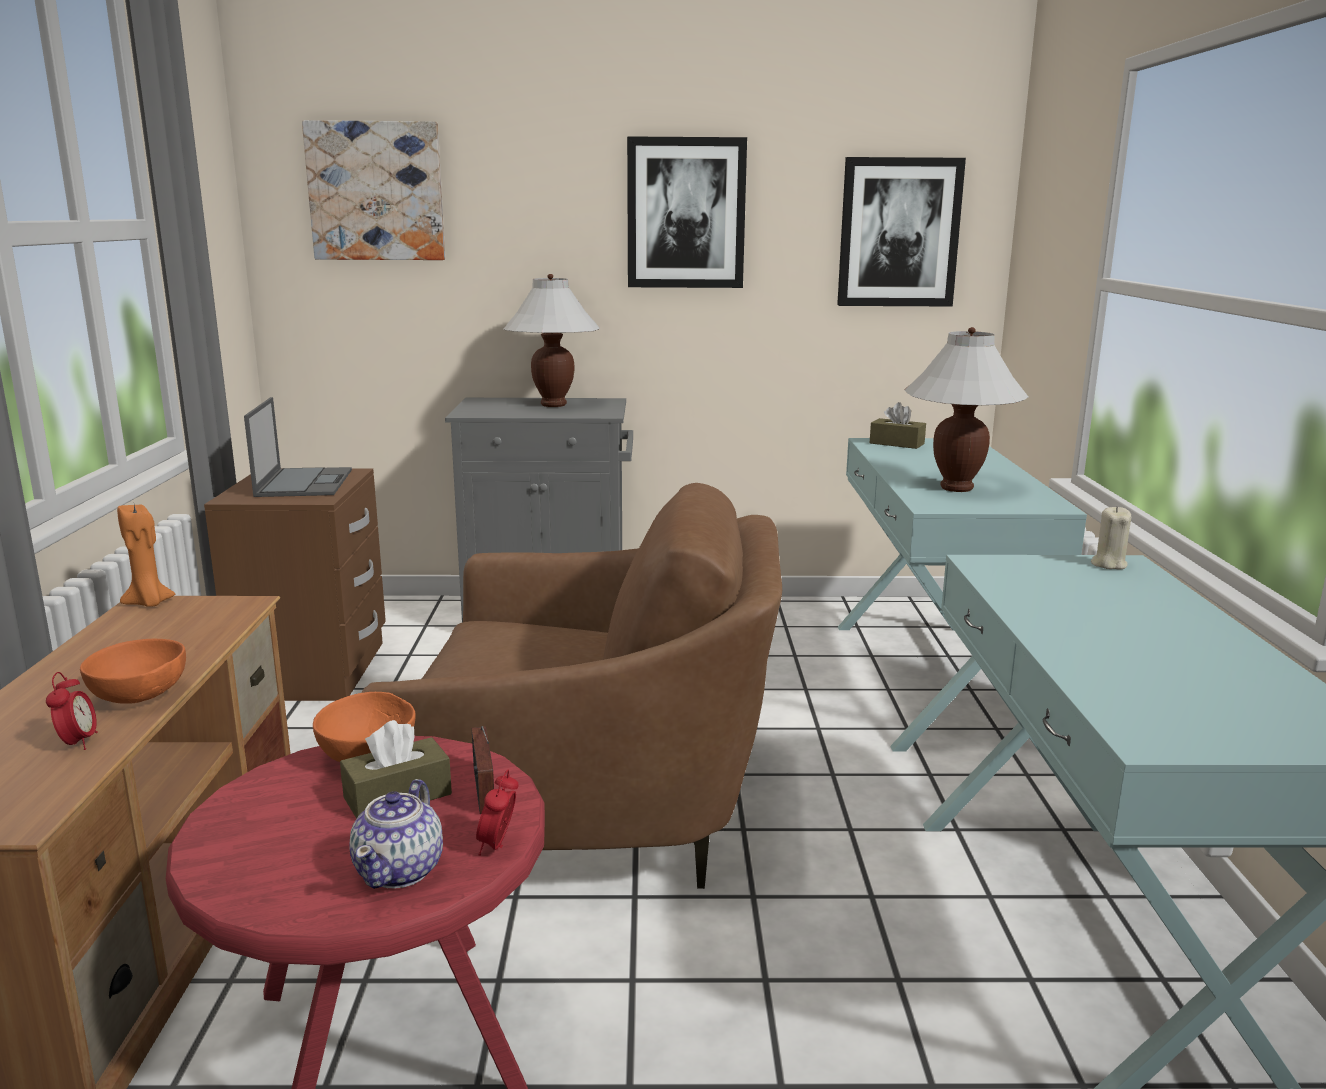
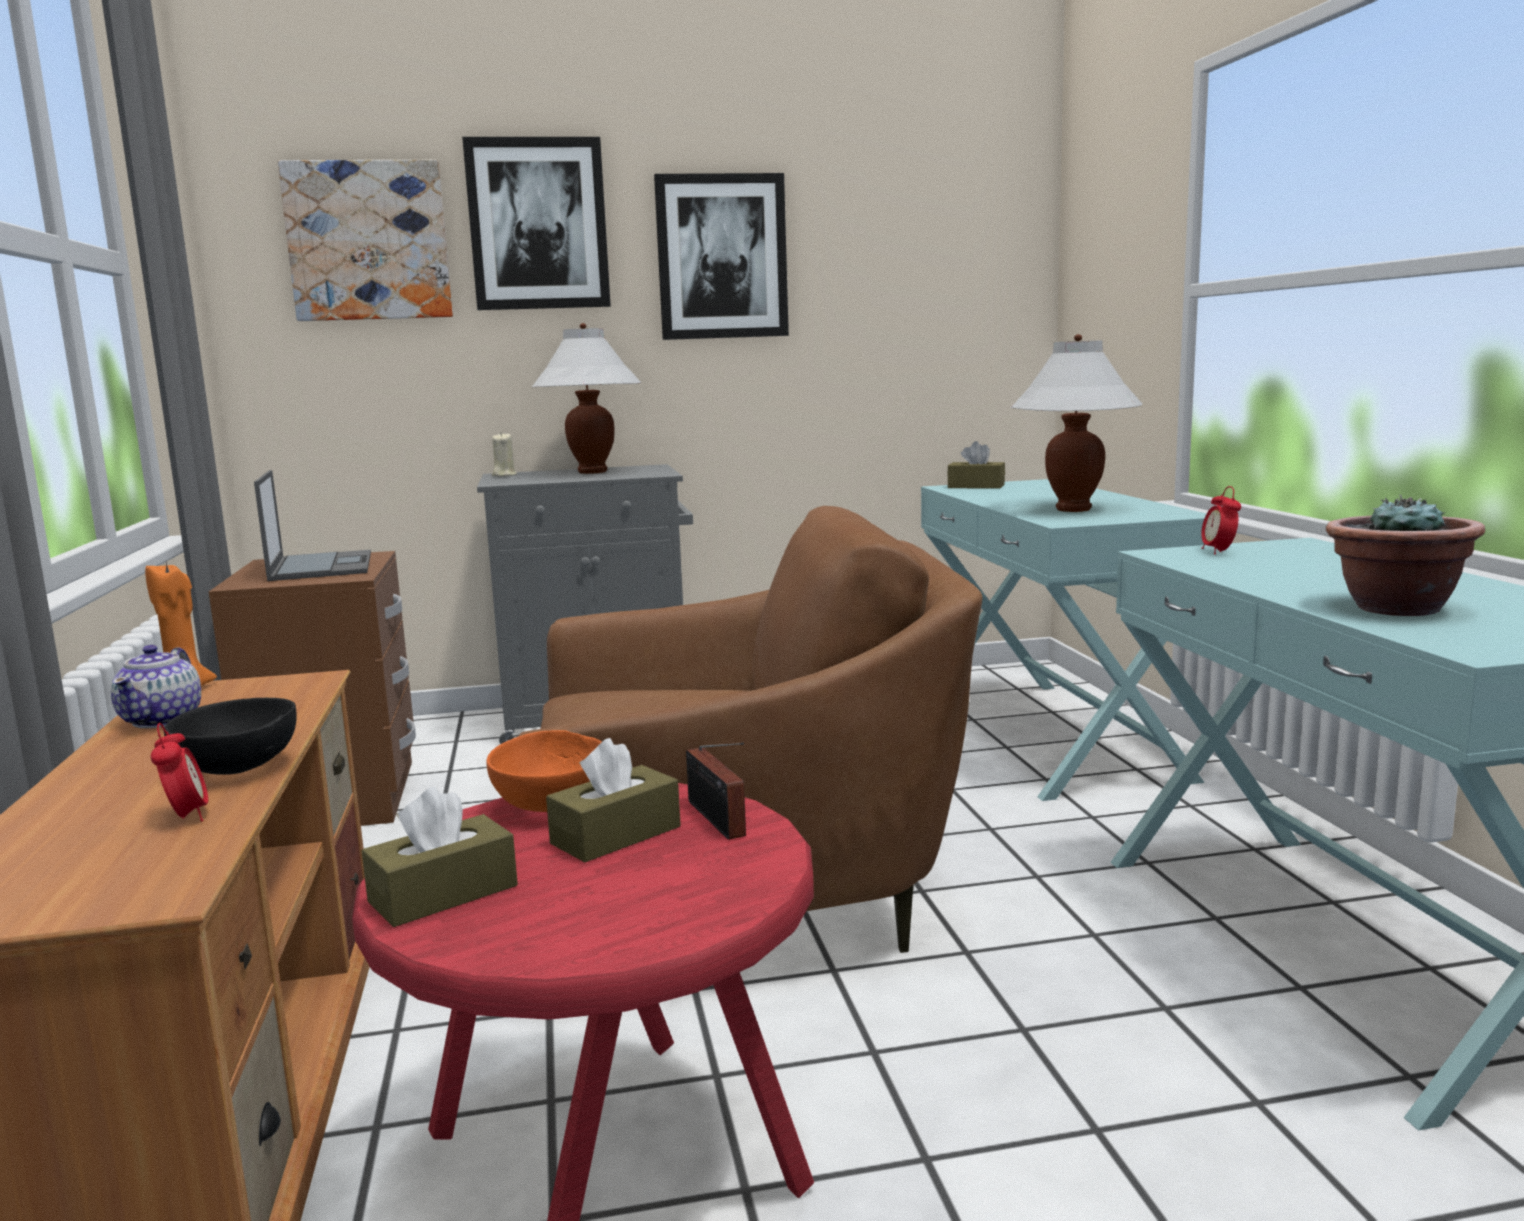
camera: 10 degrees left, 5 degrees down
(140, 698) = (240, 769): orange bowl -> black bowl
(239, 836) = (443, 894): none -> brown tissue box
(400, 870) = (671, 899): teapot -> teapot (163, 719)
(498, 846) = (773, 864): alarm clock -> alarm clock (1218, 552)
(899, 233) = (946, 272): picture -> picture (538, 224)
(1108, 564) = (1286, 545): beige candle -> beige candle (504, 475)
(1126, 670) = (1395, 608): none -> potted plant

